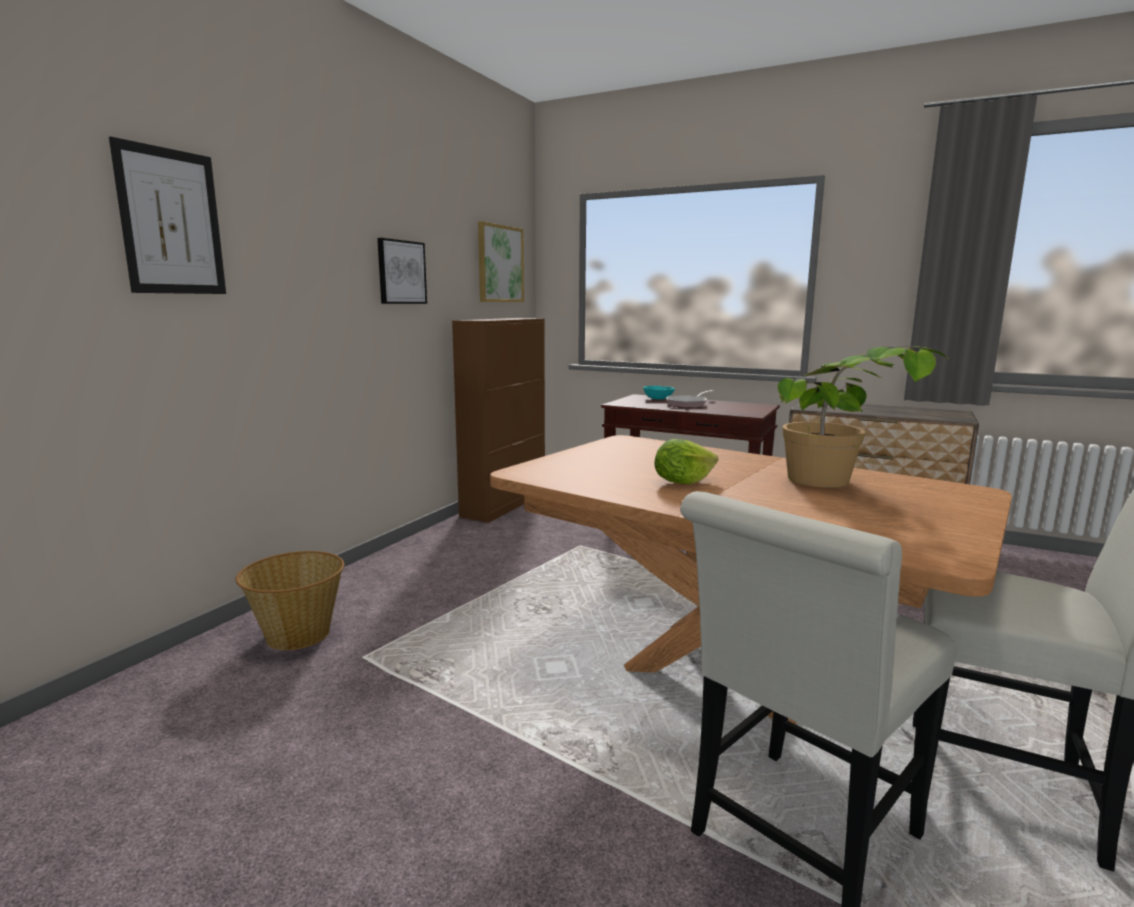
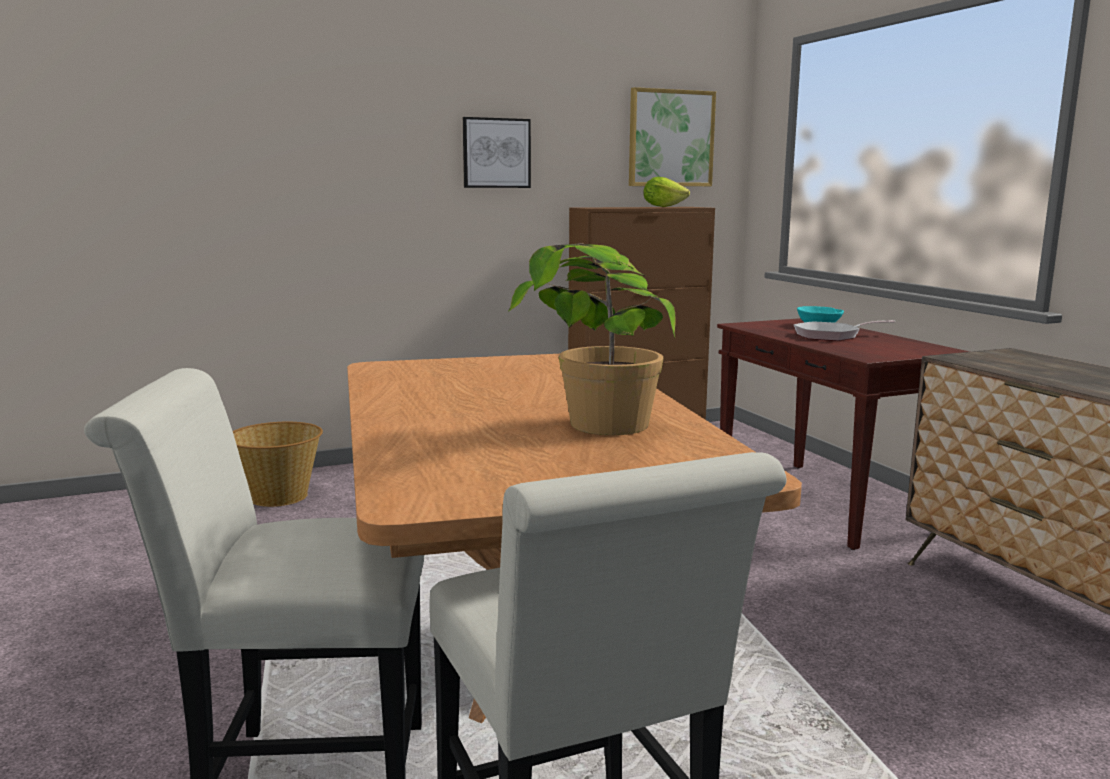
camera: 40 degrees right, 0 degrees up
(171, 222) = (224, 117): picture -> none
(682, 482) = (468, 398): lettuce -> lettuce (663, 207)

